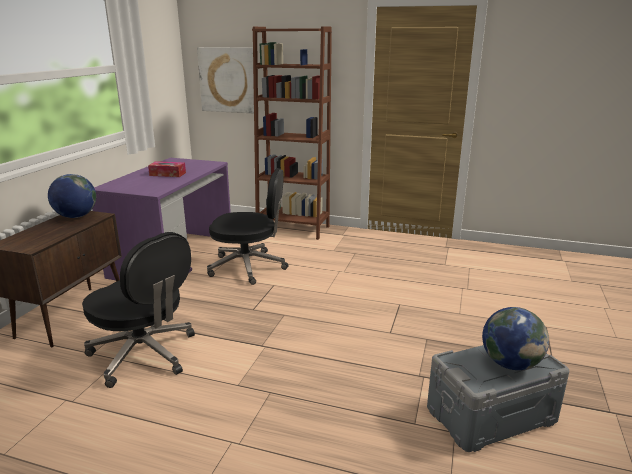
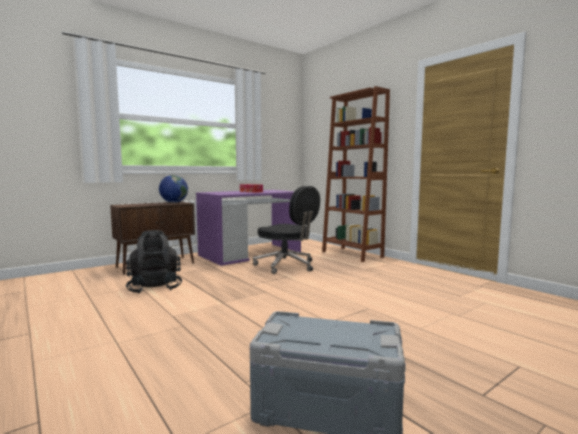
camera: 35 degrees right, 15 degrees down
(145, 354) = (155, 288): black office chair -> black backpack
(228, 80) = (326, 141): picture -> none
(510, 363) = (340, 338): globe -> none

